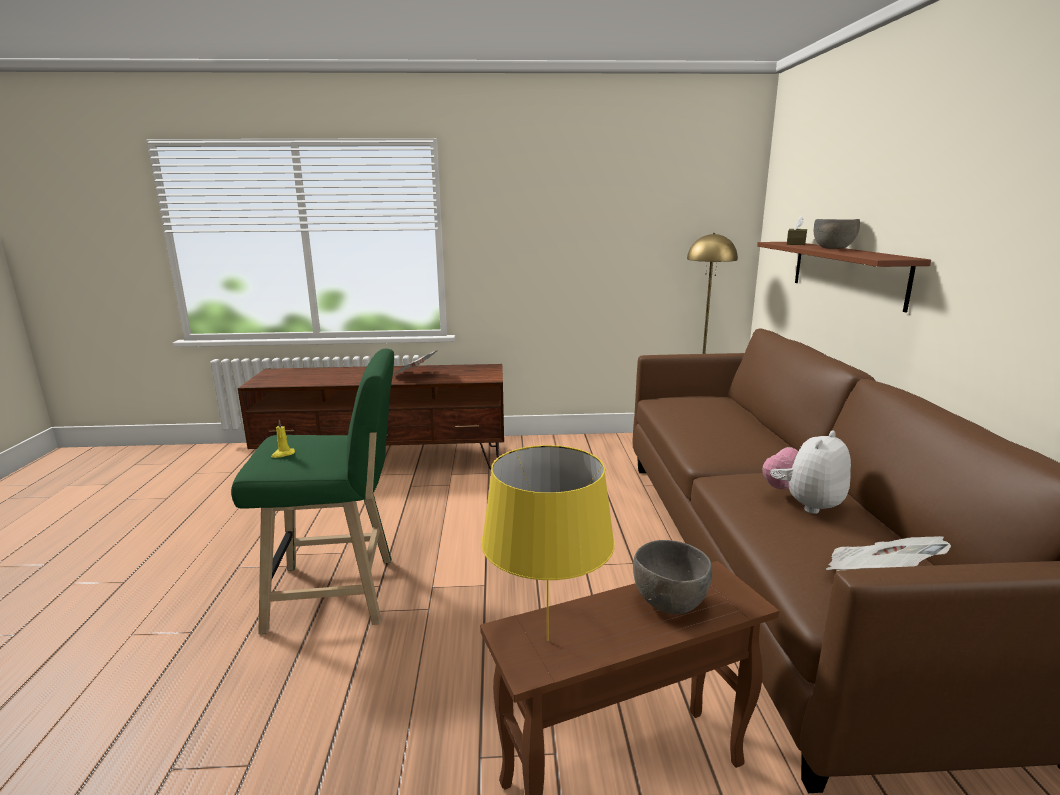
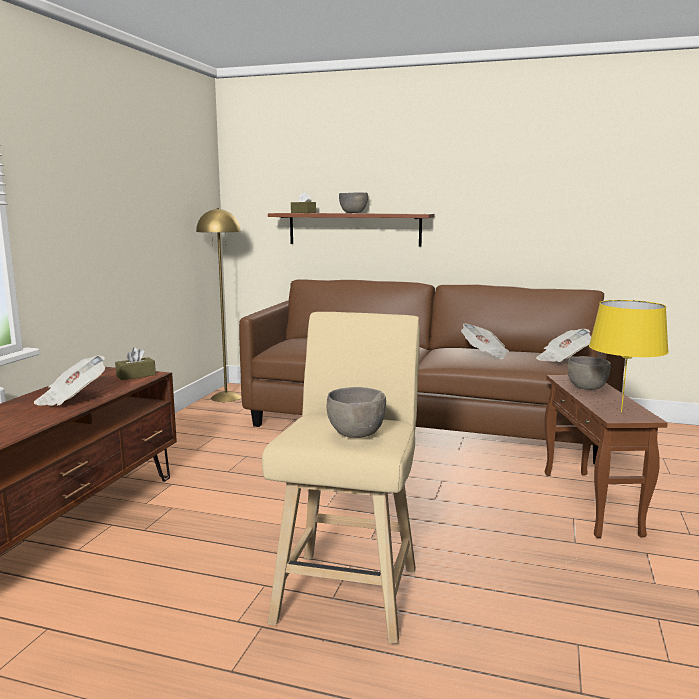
camera: 70 degrees left, 5 degrees down
(283, 454) = (356, 434): yellow candle -> grey bowl
(340, 593) = (349, 589): green stool -> beige stool
(483, 376) = (136, 375): none -> brown tissue box
(803, 504) = (484, 354): plush toy -> newspaper

